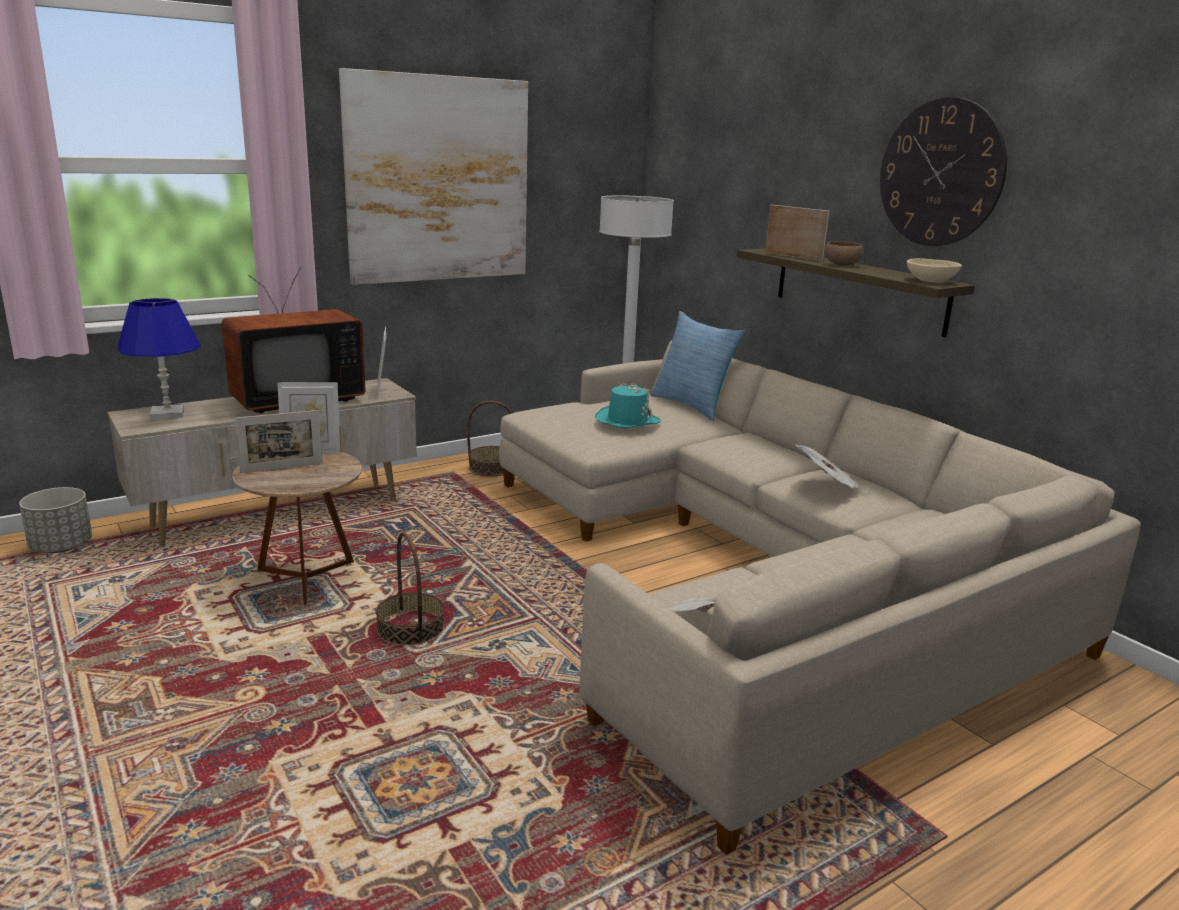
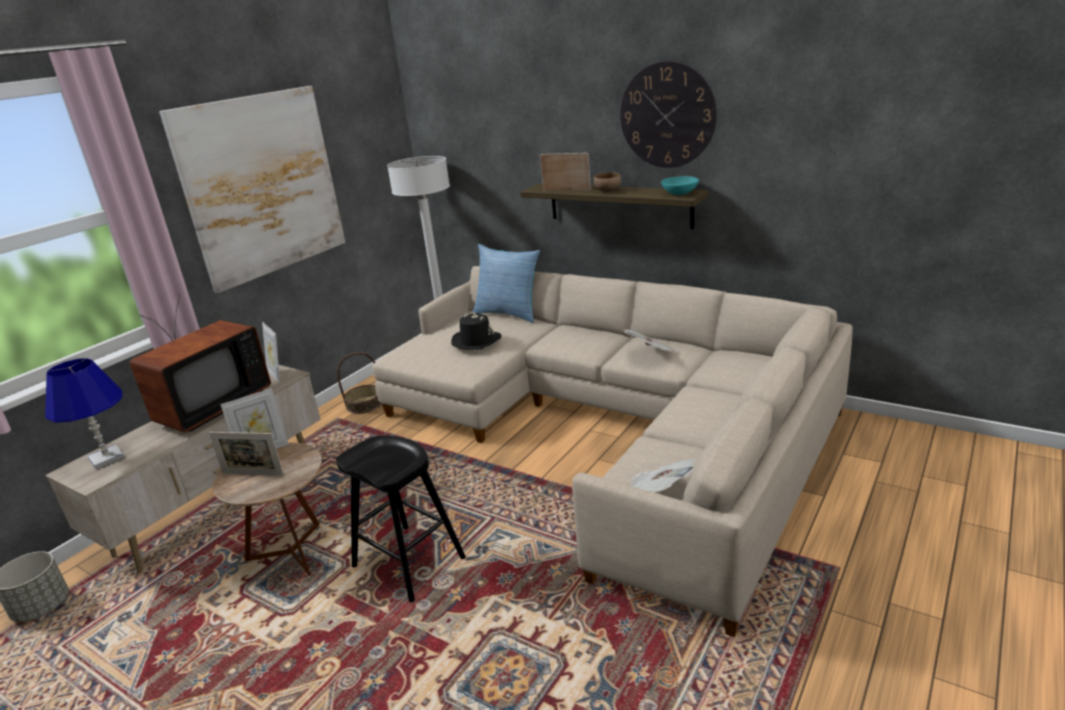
camera: 20 degrees left, 5 degrees up
(282, 468) = (253, 474): picture frame -> picture frame turned 60 degrees clockwise
(411, 629) = (408, 562): basket -> black stool
(627, 420) = (476, 341): turquoise hat -> black hat
(931, 281) = (680, 193): beige bowl -> turquoise bowl

